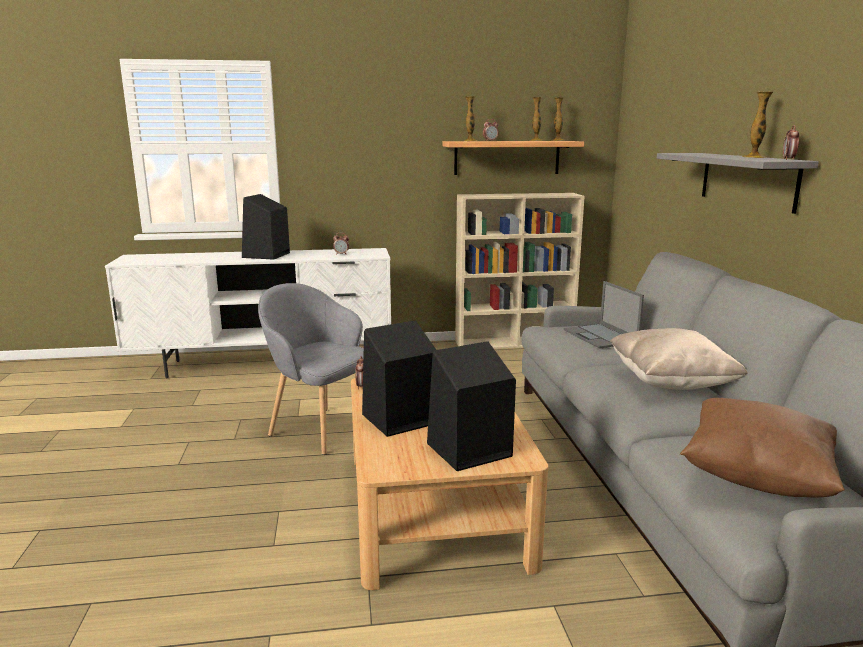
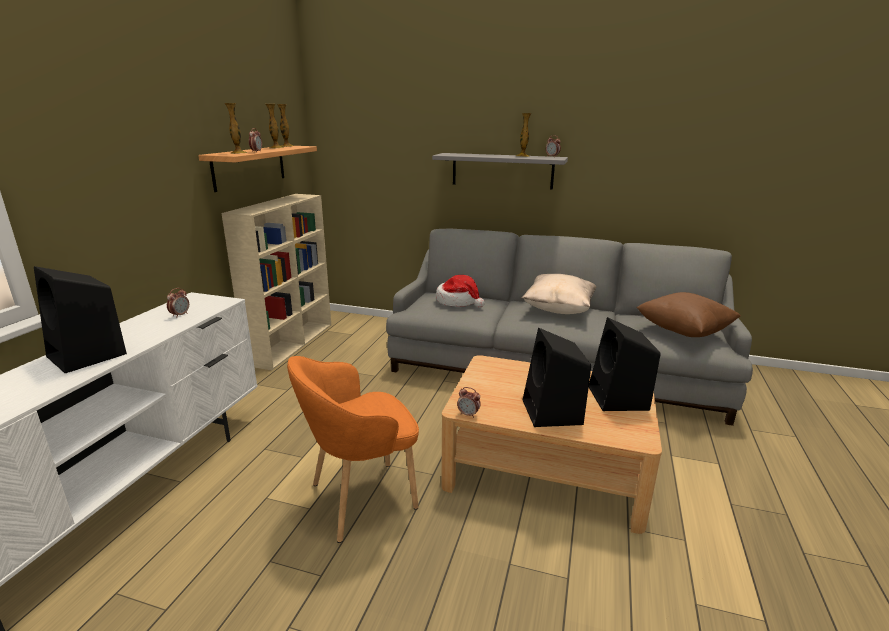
camera: 65 degrees left, 5 degrees up
(320, 430) = (360, 499): grey armchair -> orange armchair
(601, 336) = (458, 301): laptop -> hat

